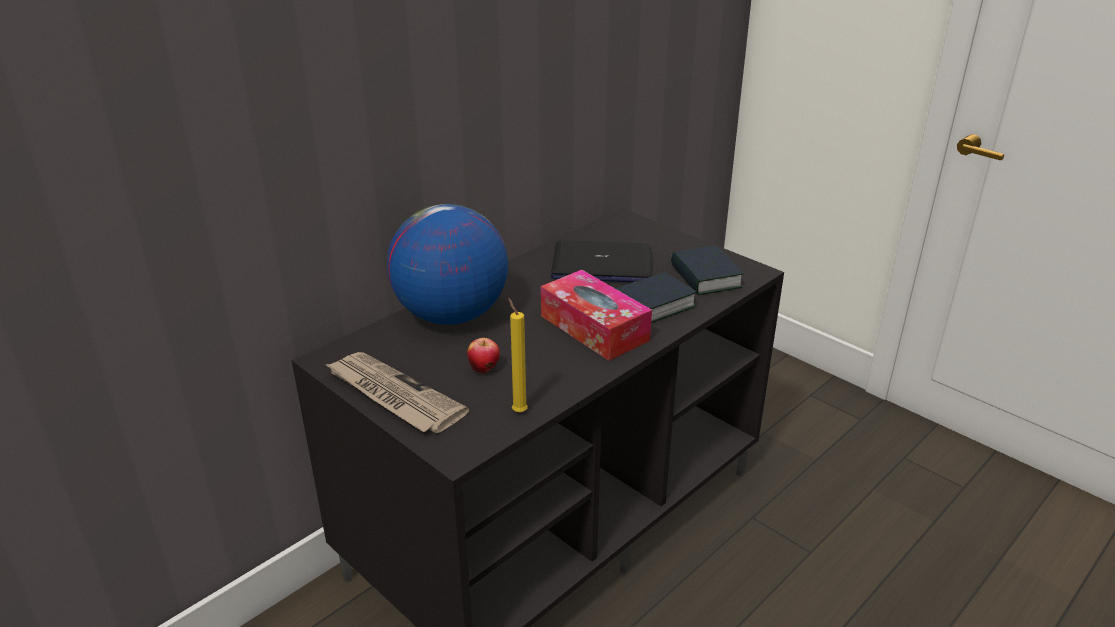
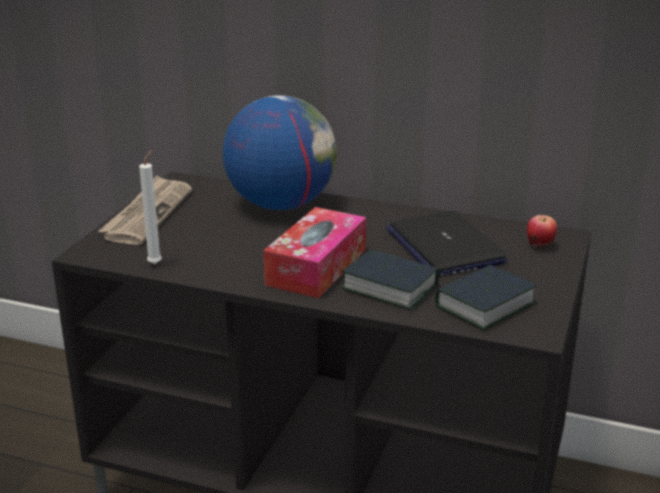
camera: 65 degrees right, 5 degrees down
(484, 369) = (208, 236): apple -> apple (540, 246)
(518, 411) = (156, 263): yellow candle -> white candle

